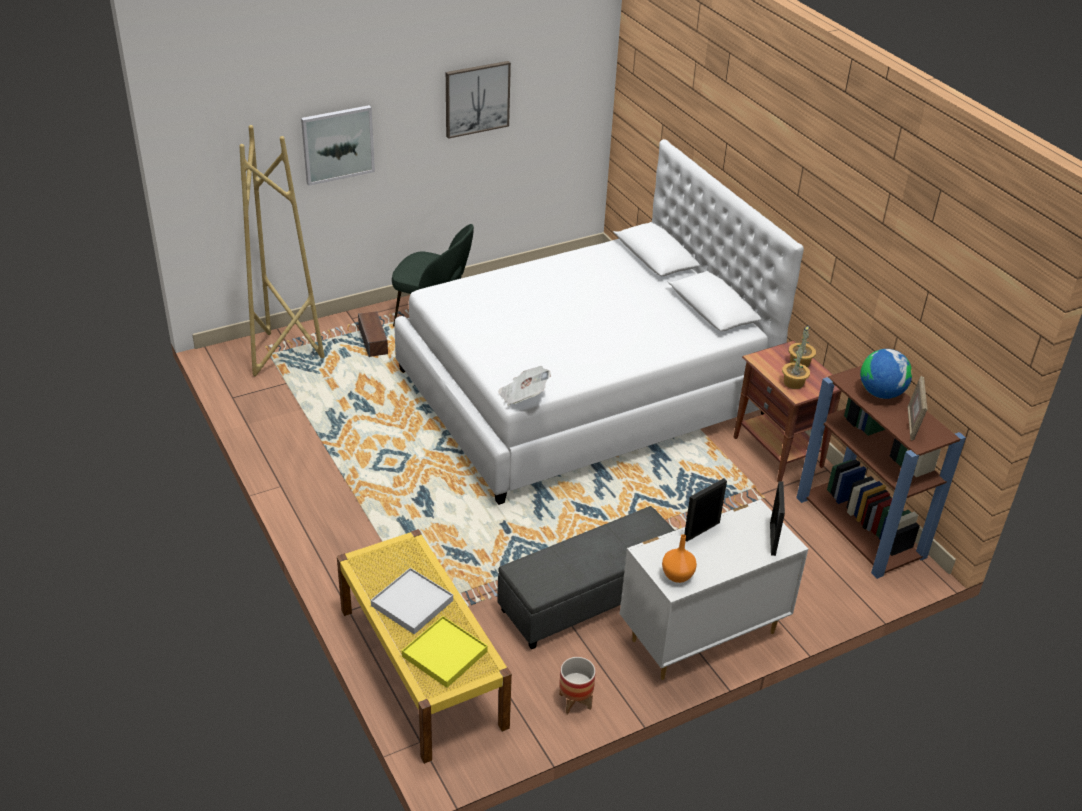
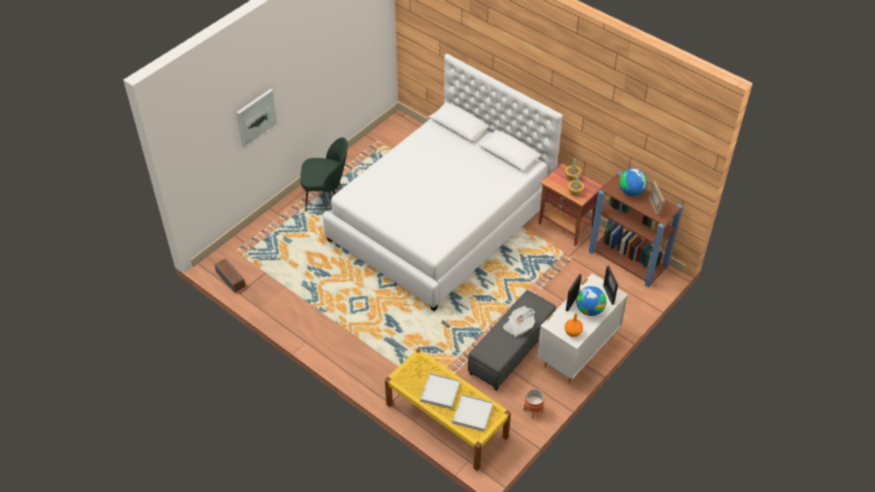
camera: 20 degrees left, 10 degrees up
(282, 355) = (250, 254): yellow clothes rack -> none
(373, 341) = (299, 225): speaker -> speaker (231, 279)
(444, 654) = (472, 414): yellow tray -> white tray
(477, 98) = (325, 58): picture -> none
(523, 396) = (437, 249): newspaper -> newspaper (518, 326)
(726, 551) = (589, 310): none -> globe

